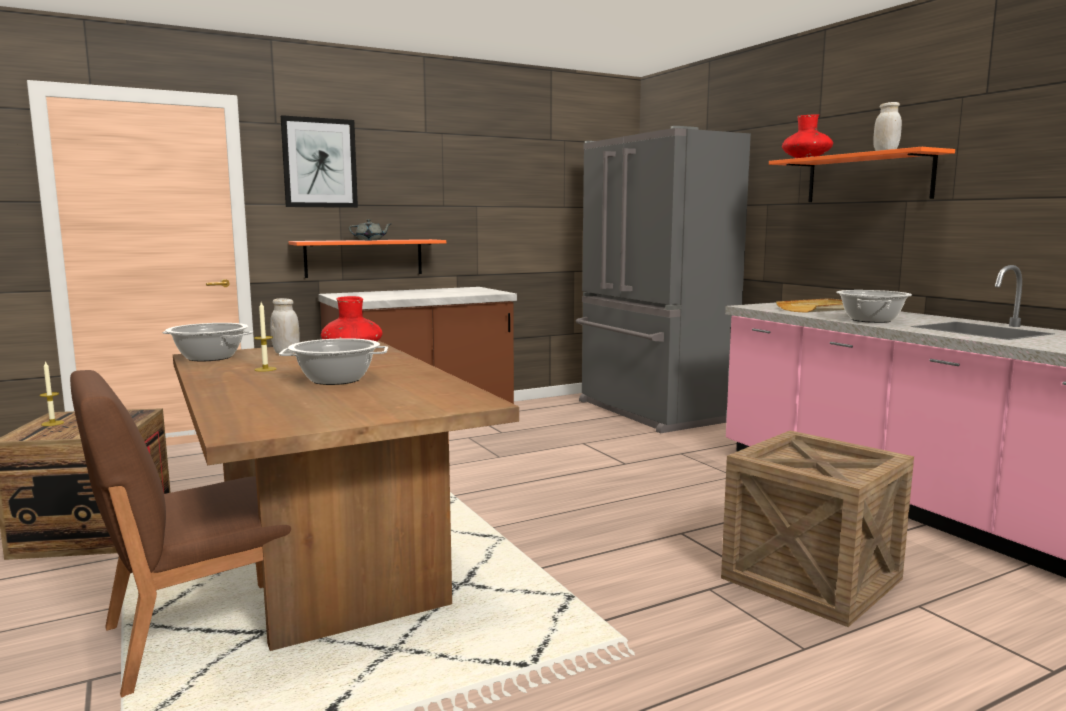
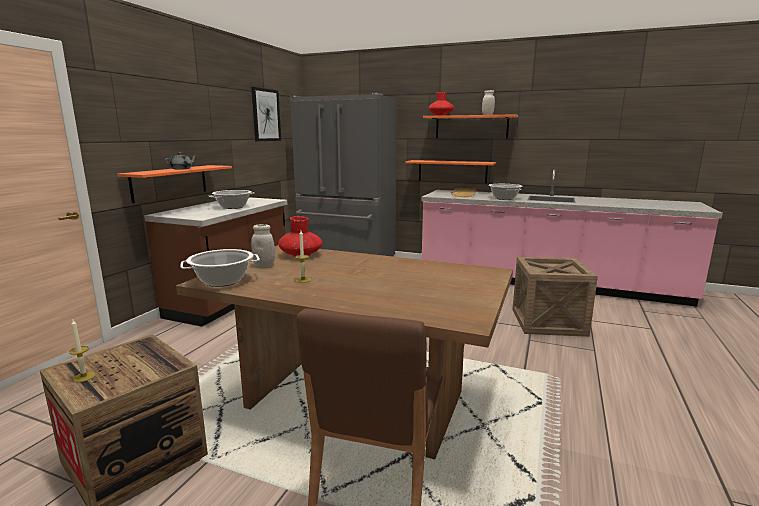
camera: 40 degrees left, 5 degrees up
(319, 163) = (133, 106): picture -> picture (266, 115)
(336, 380) = (376, 276): cooking pot -> cooking pot (233, 207)
(832, 266) = (452, 171): none -> orange shelf

